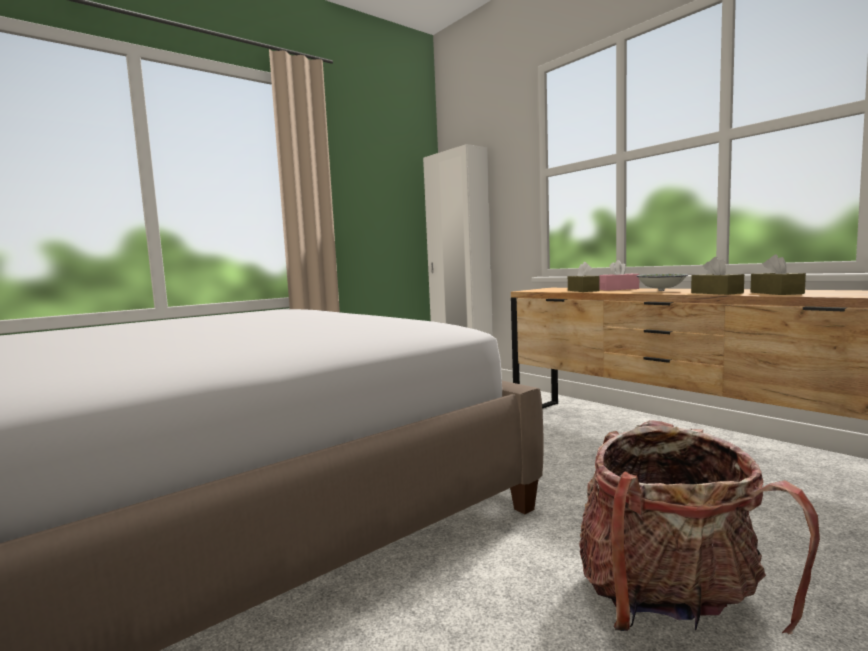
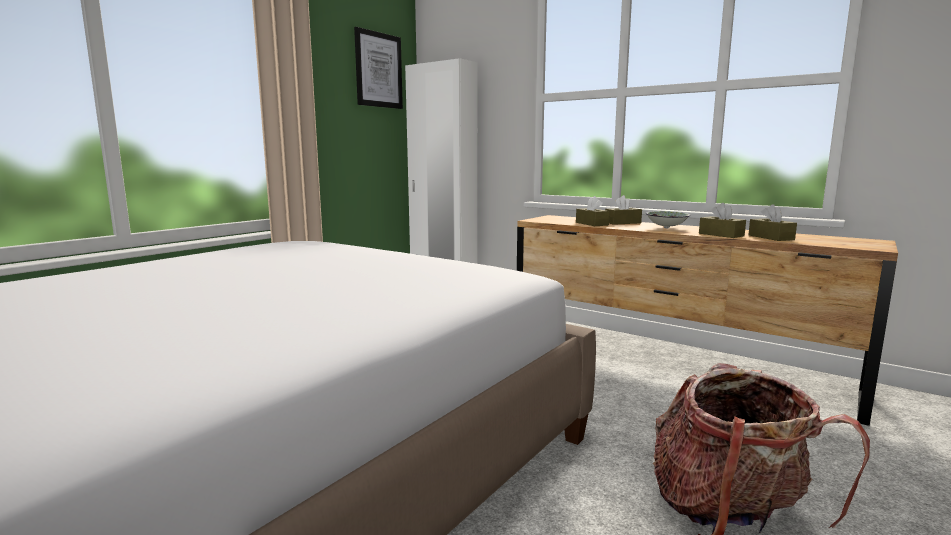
camera: 15 degrees left, 5 degrees up
(398, 163) = (378, 70): none -> picture
(618, 289) = (622, 223): pink tissue box -> brown tissue box

